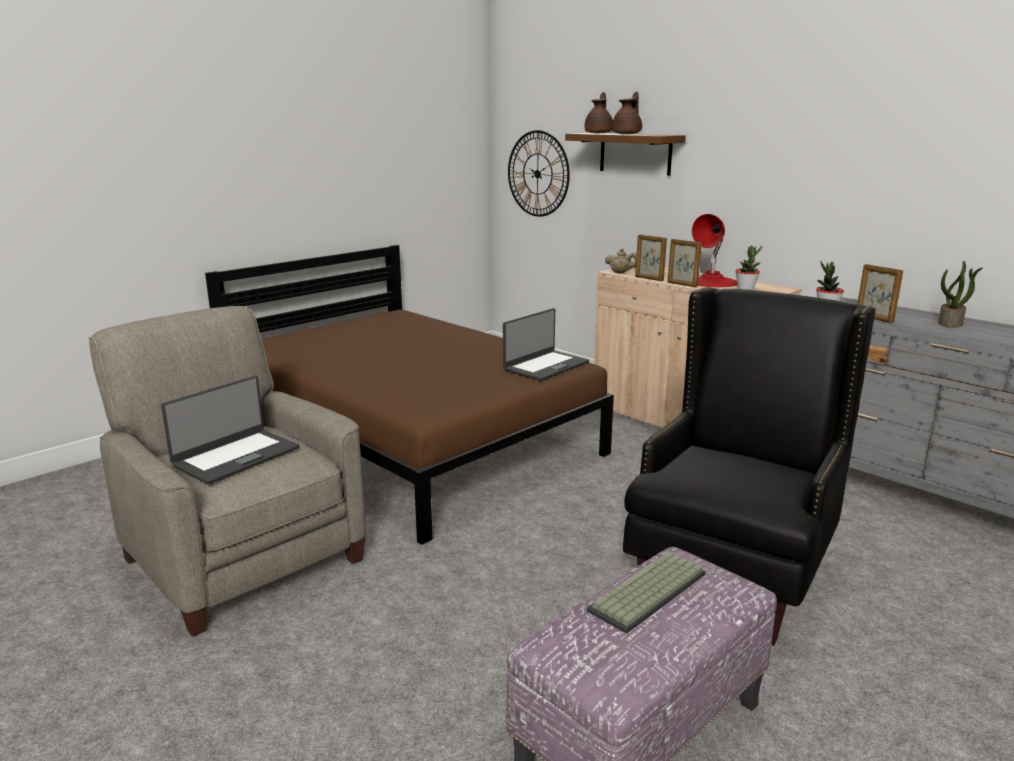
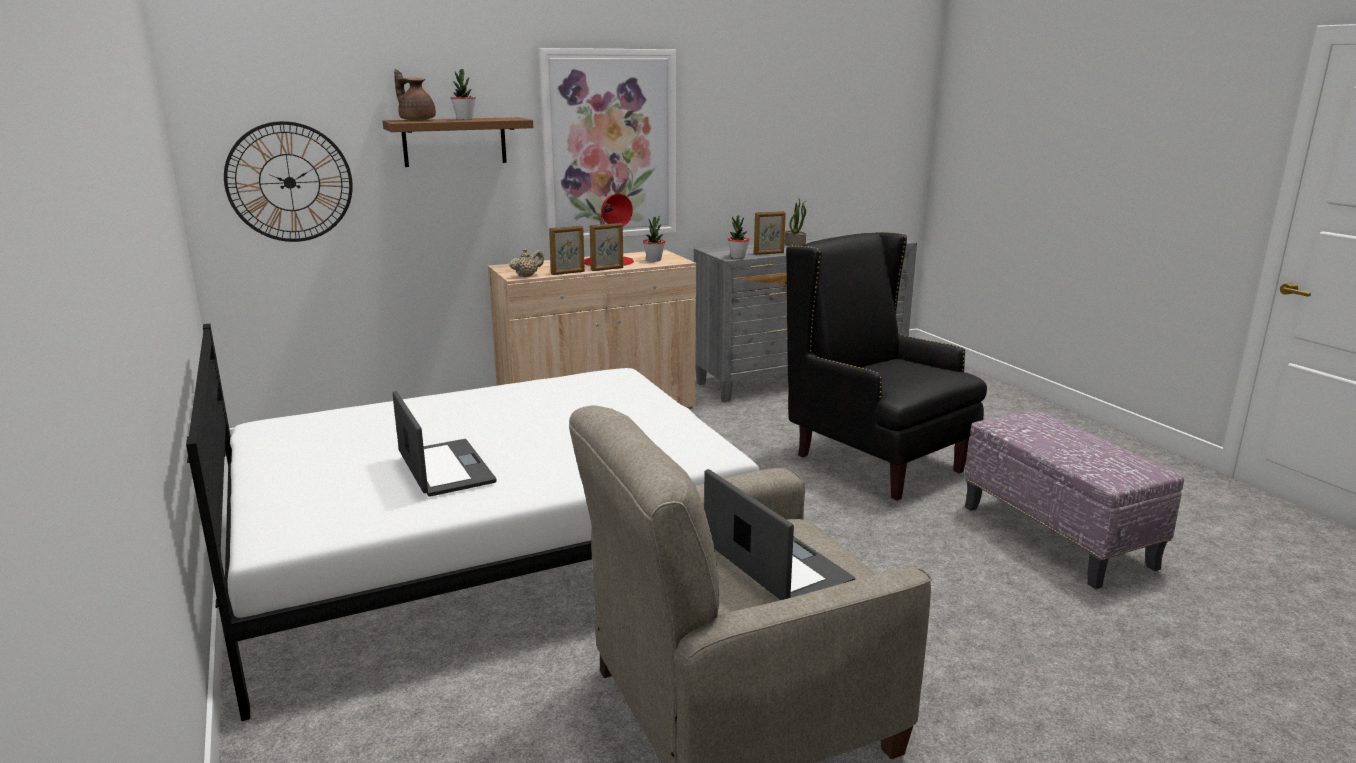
camera: 70 degrees left, 0 degrees up
(410, 439) = (488, 554): brown bed -> white bed
(545, 366) = (610, 384): laptop -> laptop (444, 469)
(627, 134) = (464, 119): brown teapot -> potted plant
(649, 593) = (1048, 437): keyboard -> none
(764, 169) = (610, 145): none -> picture

